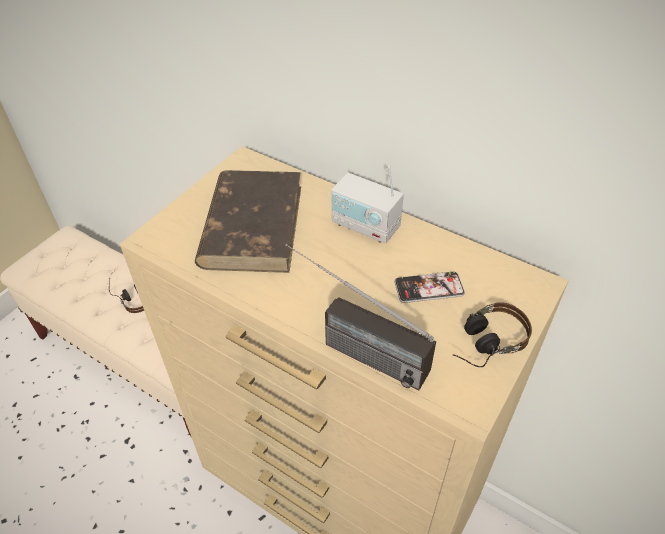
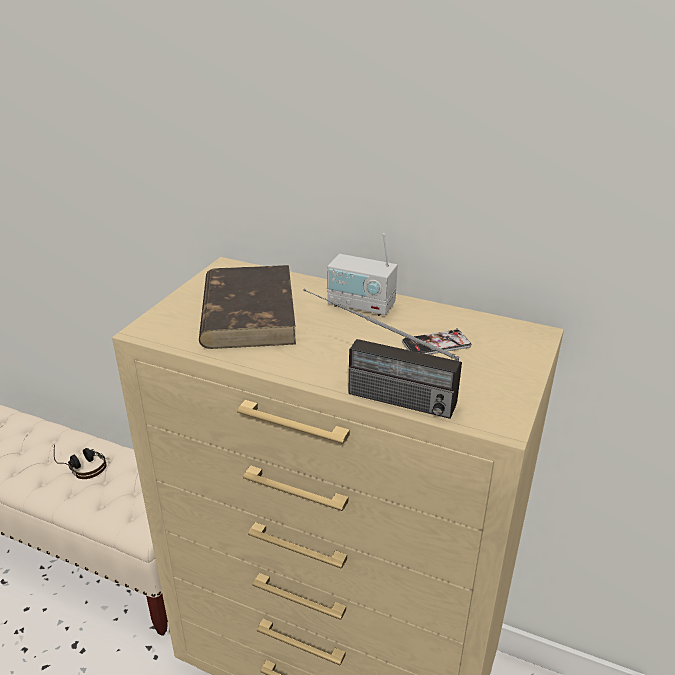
camera: 10 degrees left, 15 degrees down
(483, 344) = (500, 379): headphones -> none

